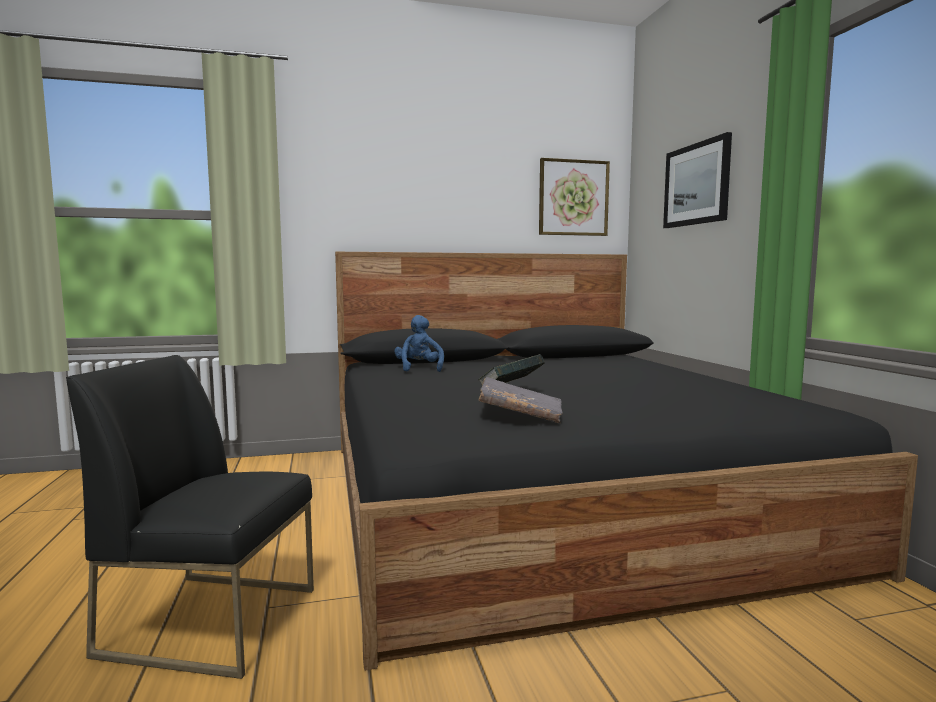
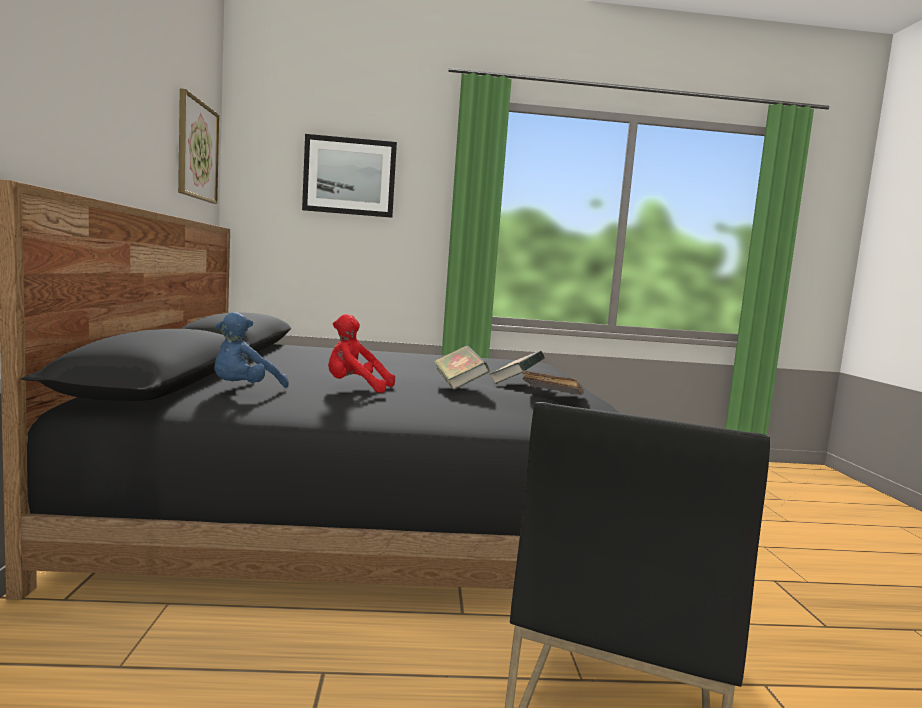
camera: 80 degrees left, 0 degrees up
(419, 368) = (244, 390): blue plush toy -> blue plush toy turned 60 degrees counterclockwise
(461, 378) = (355, 388): none -> red plush toy
(593, 407) = (515, 383): none -> book

